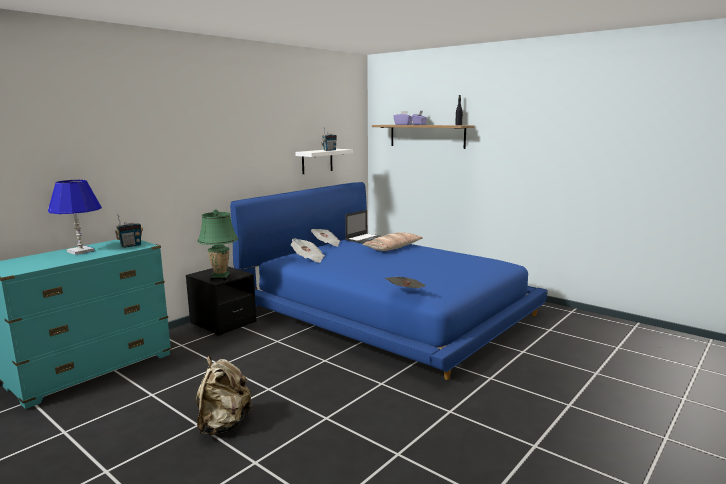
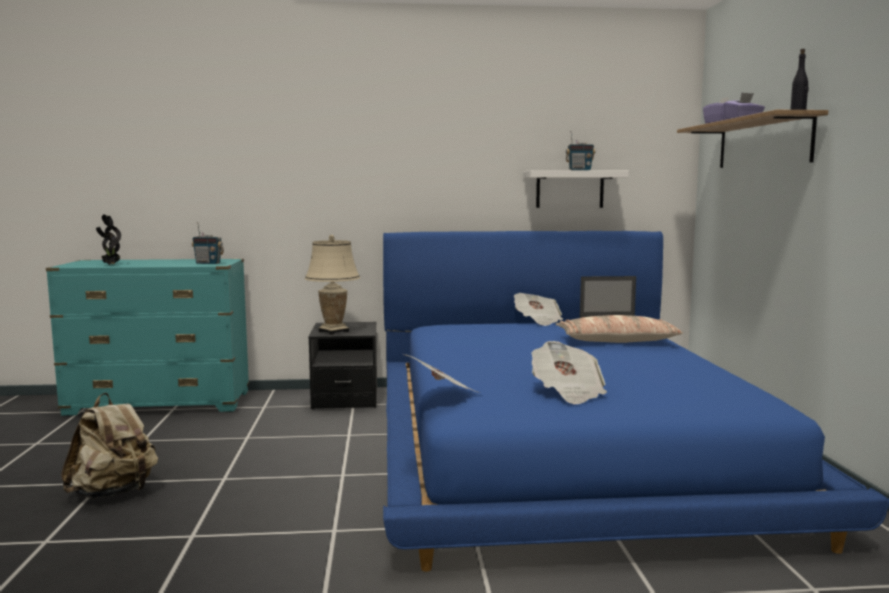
camera: 45 degrees right, 5 degrees down
(50, 263) = (110, 265): none -> potted plant
(81, 251) = (163, 262): blue table lamp -> none
(220, 278) = (333, 331): green table lamp -> beige table lamp
(308, 259) = (458, 330): newspaper -> newspaper (567, 392)

